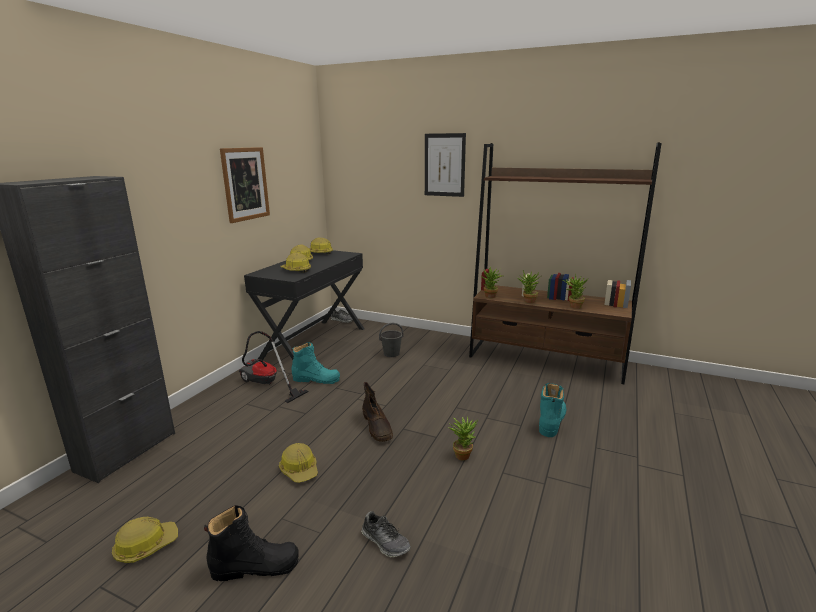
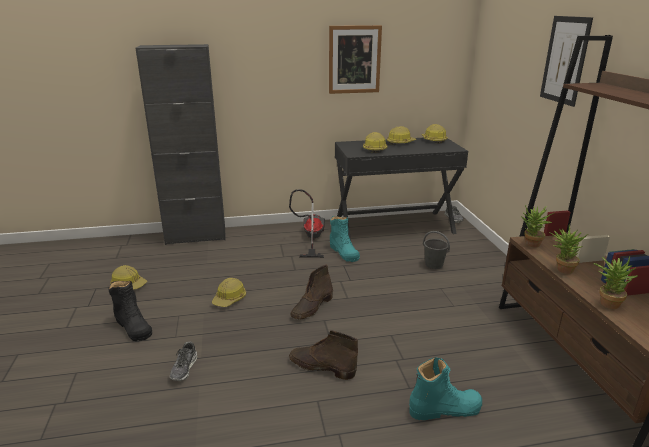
camera: 55 degrees right, 5 degrees up
(463, 454) = (321, 366): potted plant -> brown boot

